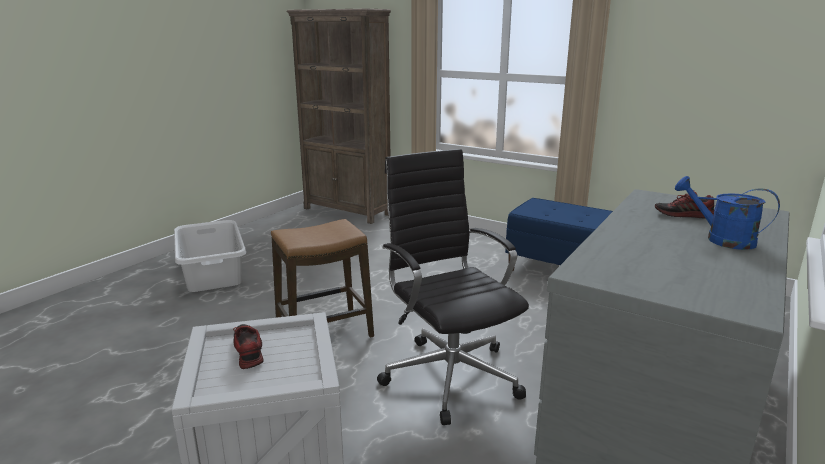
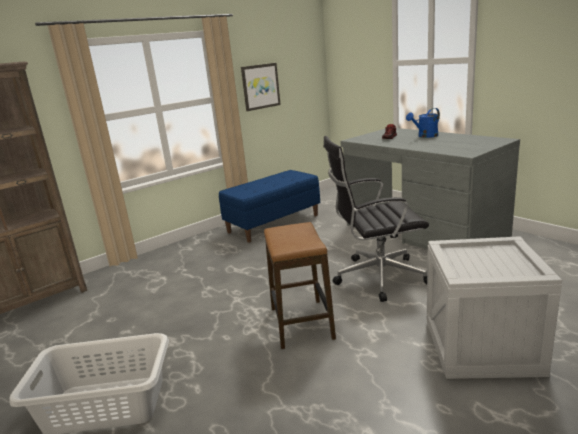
camera: 70 degrees left, 0 degrees up
(247, 352) = (478, 266): shoe -> none
(666, 77) = (260, 86): none -> picture

